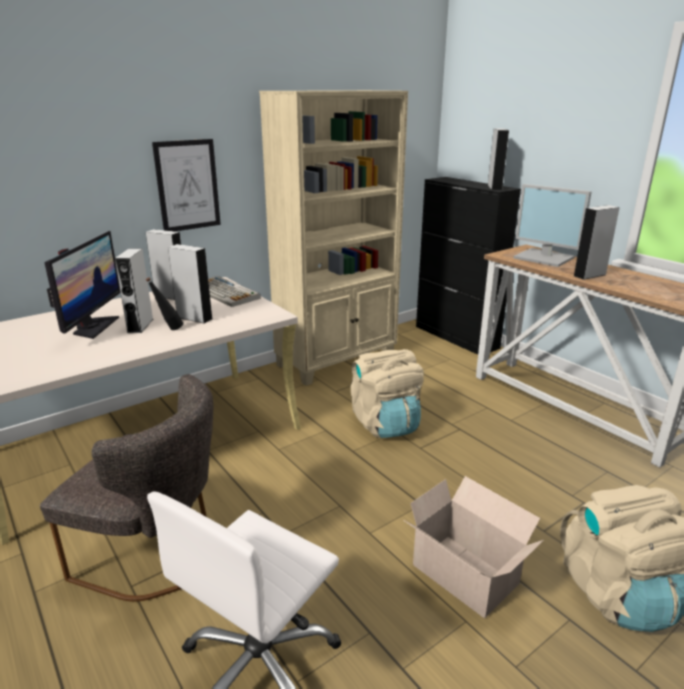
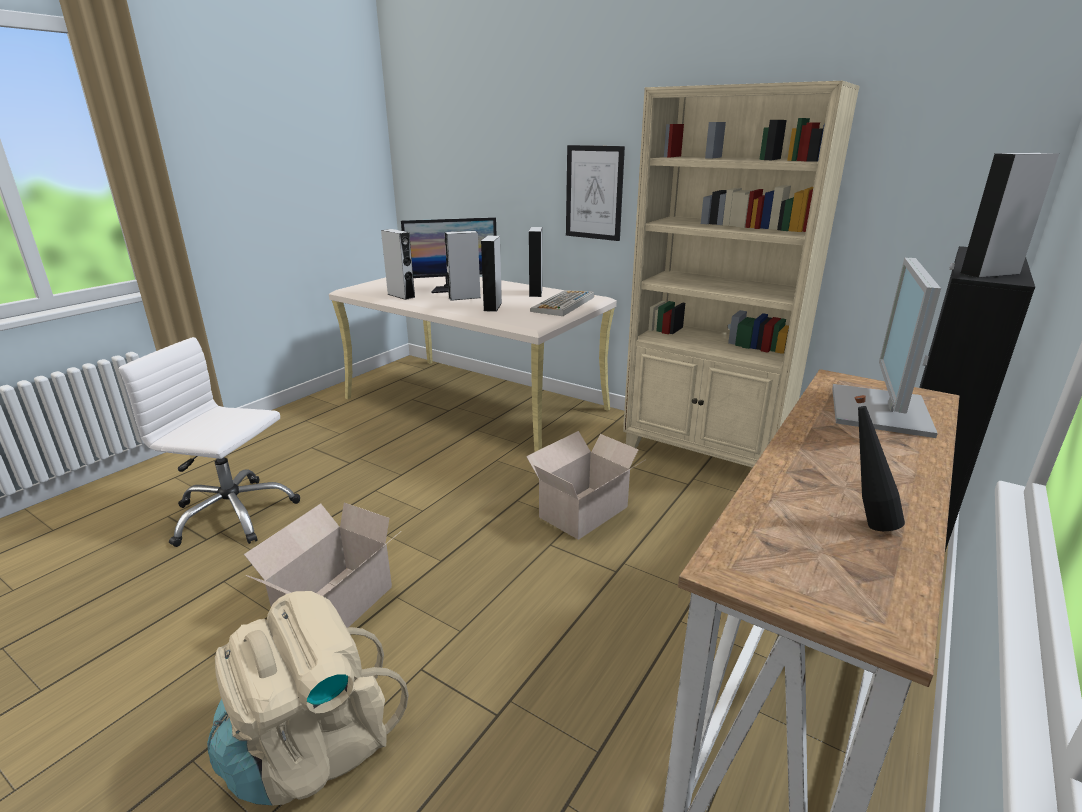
camera: 70 degrees right, 0 degrees up
(155, 555) = (342, 446): grey chair -> none
(169, 330) = (461, 305): black bottle -> black bottle (863, 521)
(385, 423) = (586, 511): beige backpack -> cardboard box
(589, 275) = (821, 451): grey speaker -> grey speaker (401, 295)

